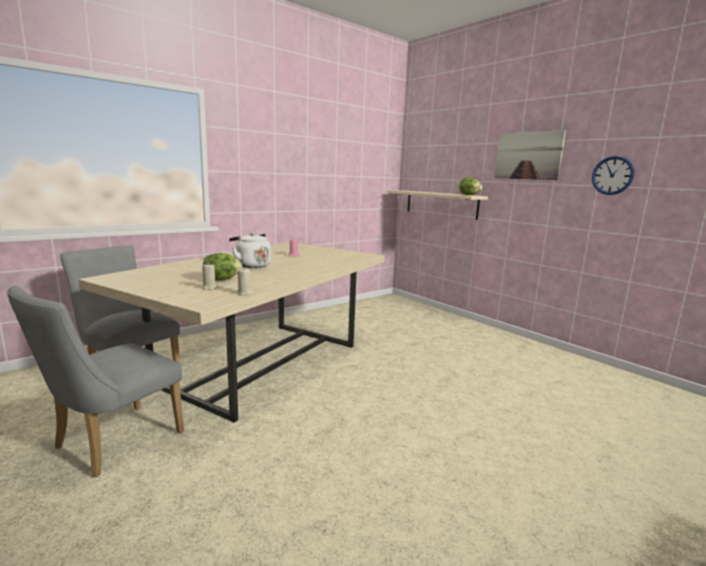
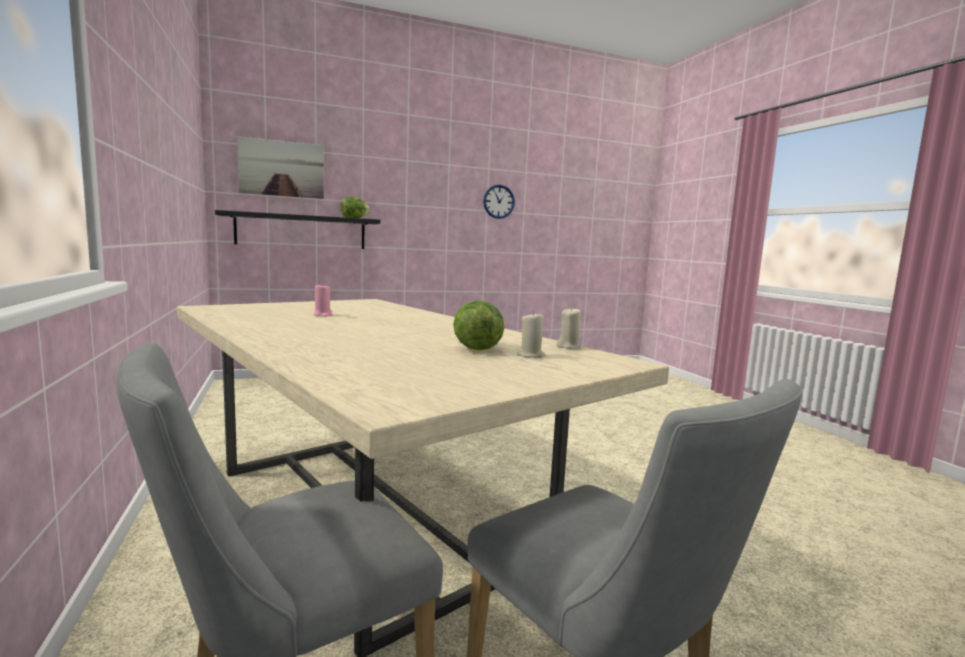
camera: 70 degrees left, 5 degrees down
(251, 265) = (377, 332): white kettle -> none
(441, 204) = (301, 231): beige shelf -> black shelf
(528, 156) = (419, 176): picture -> picture (281, 168)

